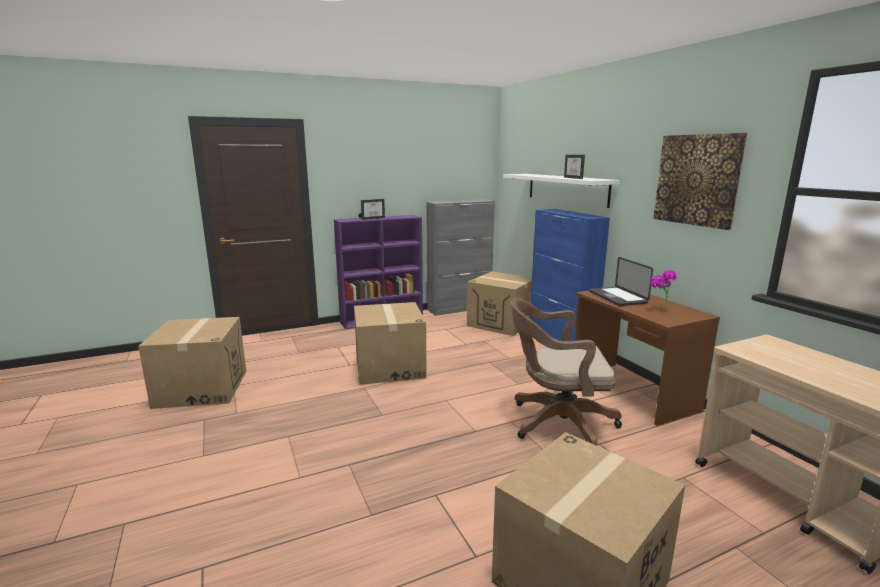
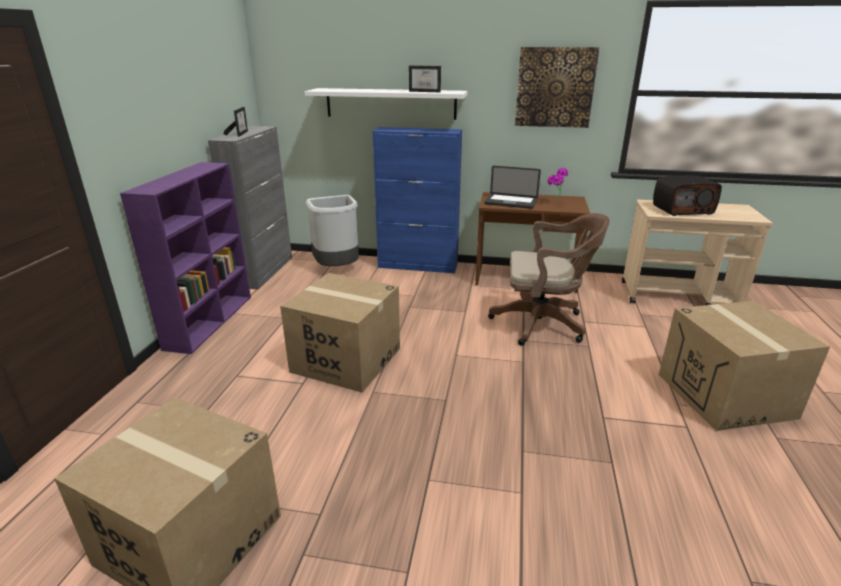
camera: 55 degrees left, 10 degrees up
(372, 218) = (176, 178): picture frame -> picture frame (239, 133)
(501, 323) = (337, 269): cardboard box -> grey trash can
(556, 423) = (543, 324): brown office chair -> brown office chair turned 120 degrees counterclockwise
(793, 360) = (682, 210): none -> radio

